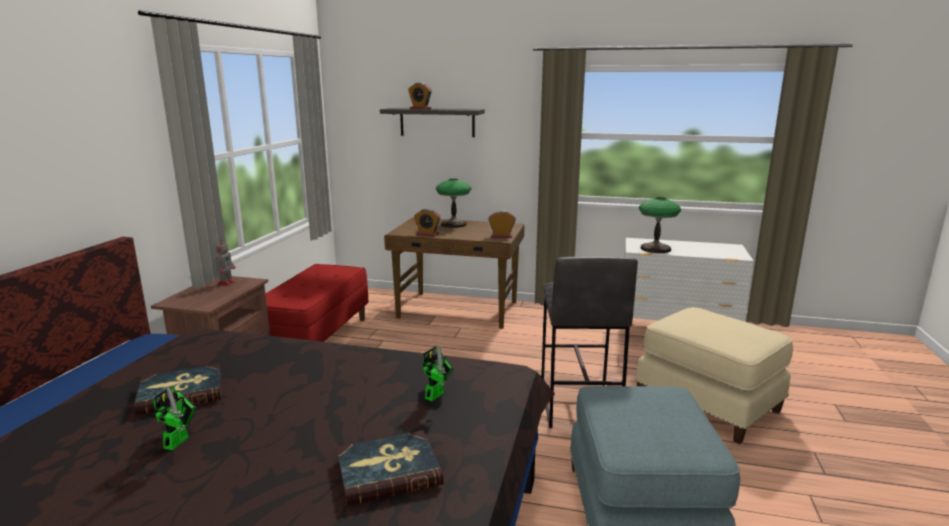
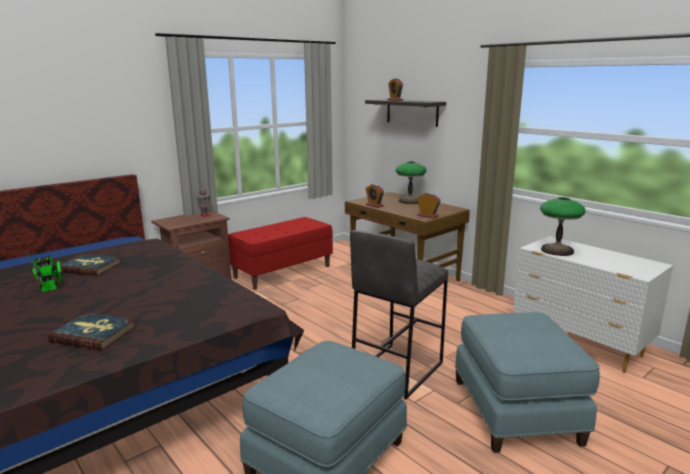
camera: 35 degrees right, 0 degrees up
(436, 394) = (191, 306): toy robot -> none
(708, 403) = (517, 410): beige ottoman -> blue ottoman

